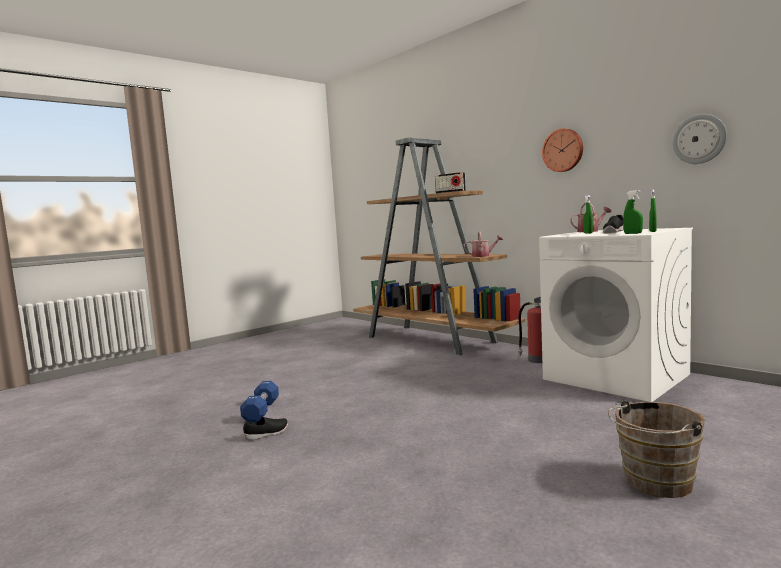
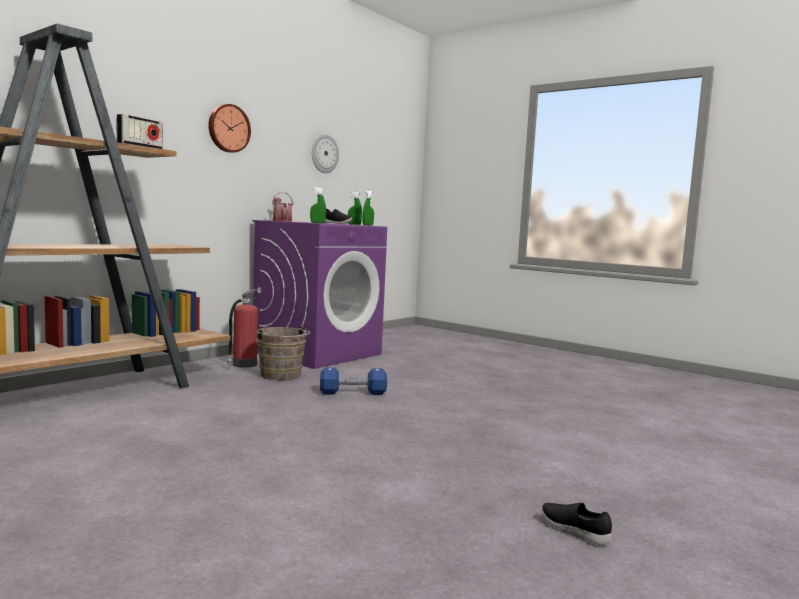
camera: 100 degrees left, 0 degrees up
(261, 411) = (398, 487): blue dumbbell -> blue dumbbell (352, 393)
(267, 434) = (481, 472): black shoe -> black shoe (574, 531)
(483, 256) = (181, 246): watering can -> none
(617, 377) = (317, 353): white washing machine -> purple washing machine
(654, 483) = (507, 369): brown bucket -> brown bucket (282, 376)

